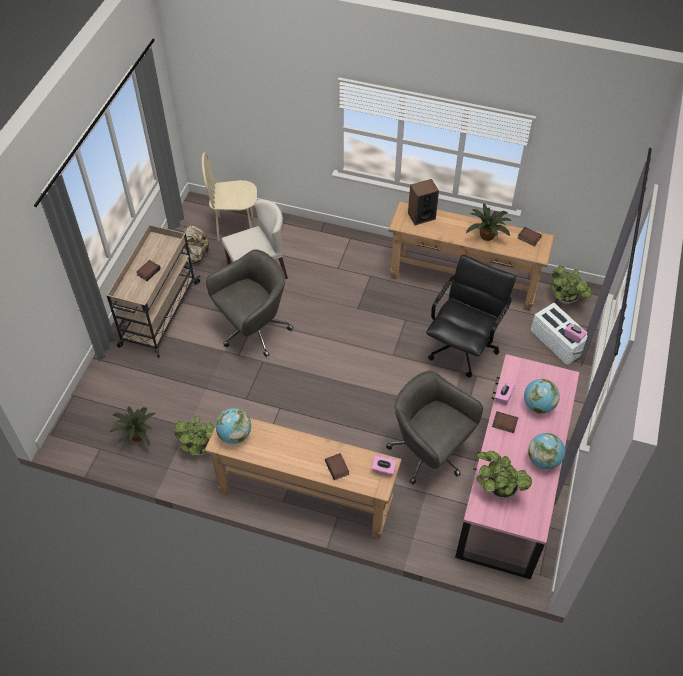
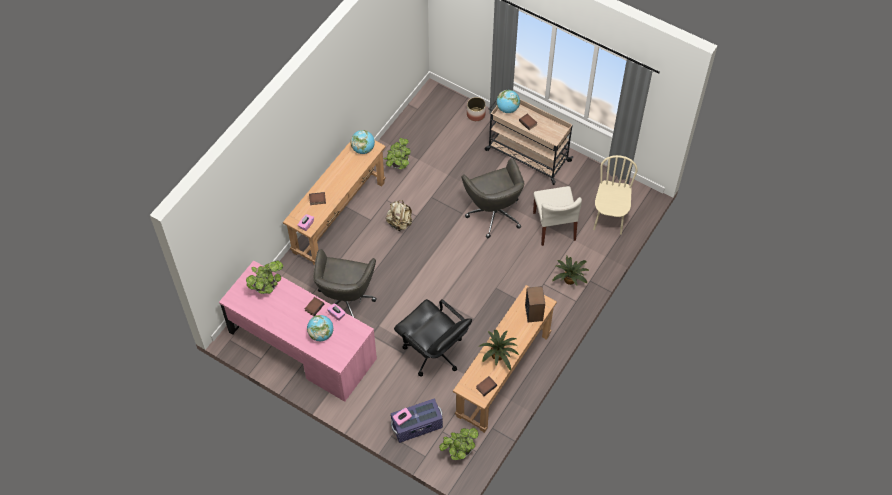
camera: 105 degrees right, 5 degrees up
(100, 379) = (476, 114): none -> planter
(136, 435) = (421, 130): potted plant -> potted plant (570, 279)
(194, 256) = (582, 186): beige backpack -> beige backpack (399, 223)
(429, 453) = (345, 300): grey office chair -> grey office chair turned 135 degrees clockwise
(543, 460) = (277, 321): globe -> globe (507, 109)
(557, 342) = (417, 426): white storage box -> purple storage box

